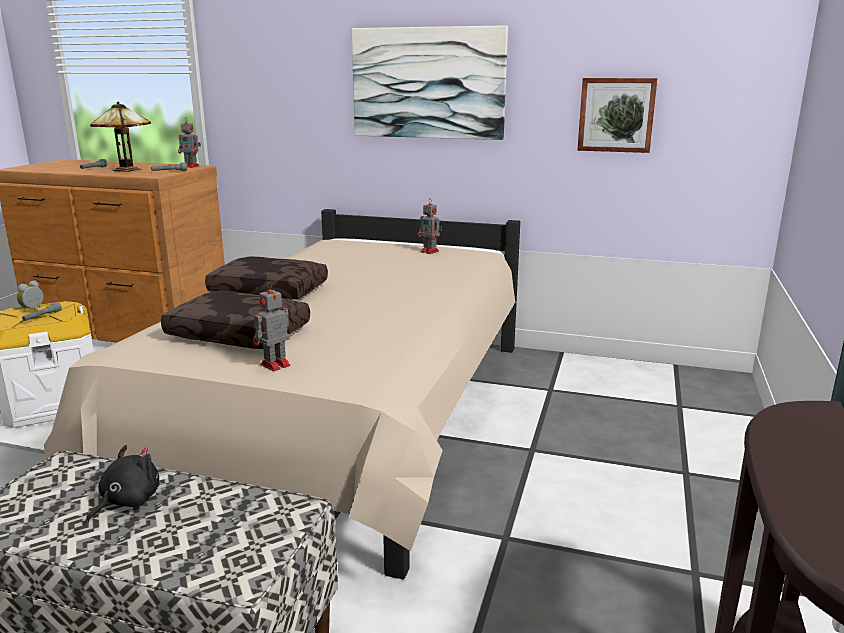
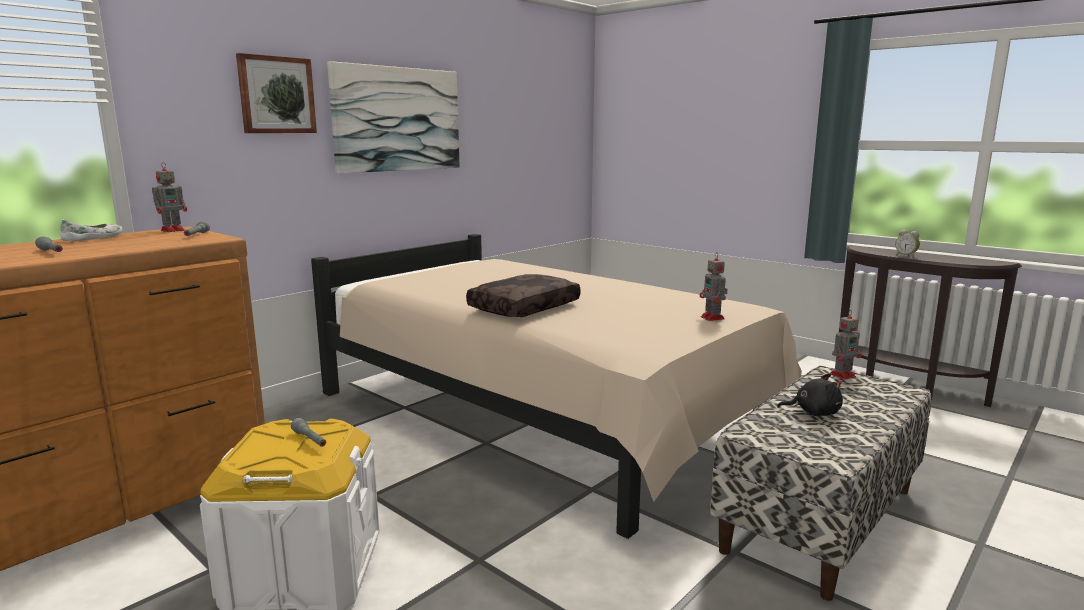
camera: 65 degrees left, 5 degrees down
(34, 310) = (266, 446): alarm clock -> alarm clock (906, 256)
(127, 501) = (813, 413): black plush toy -> black plush toy turned 135 degrees clockwise
(129, 170) = (126, 243): table lamp -> none
(150, 164) = (94, 238): none -> white shoe
(241, 333) = (635, 320): brown pillow -> none
(430, 252) = (474, 266): toy robot -> toy robot (843, 375)
(616, 115) = (519, 143): picture -> picture (276, 95)

